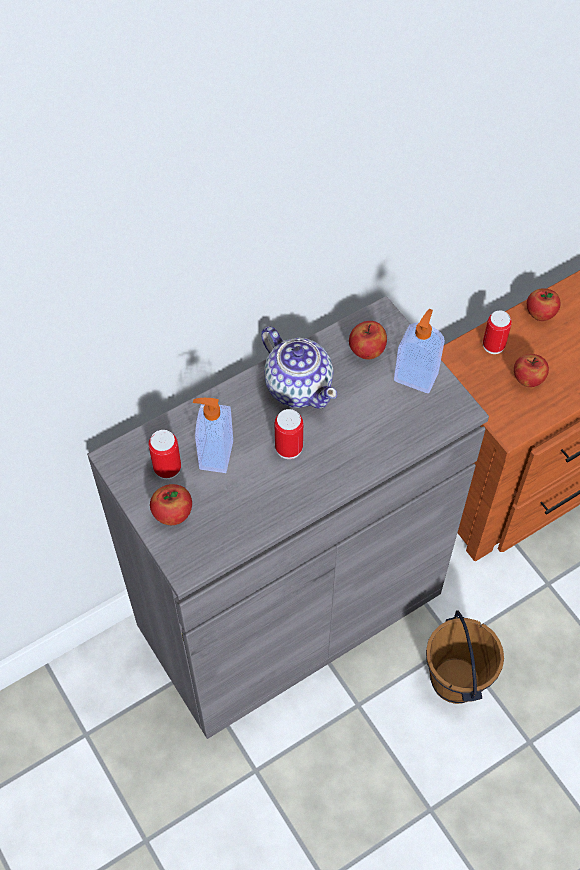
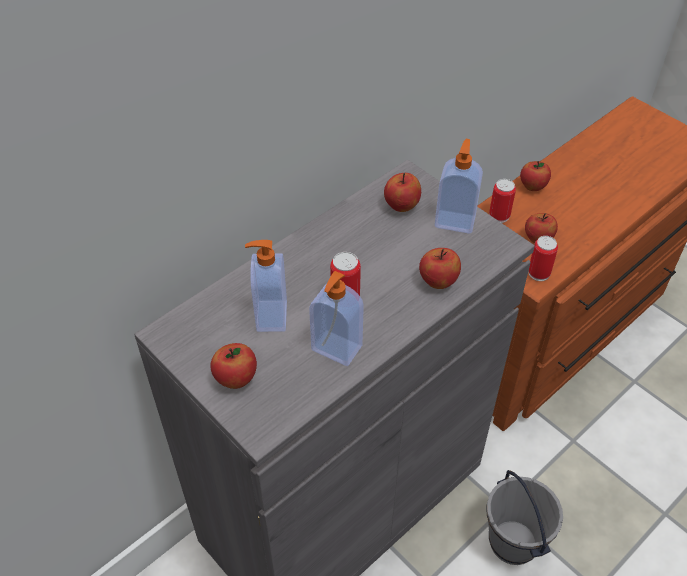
camera: 10 degrees left, 10 degrees down
(167, 468) = (222, 335): can -> can (539, 273)
(269, 499) = (336, 349): none -> soap dispenser
(298, 386) = (342, 243): teapot -> none
(382, 442) = (438, 281): none -> apple
(457, 680) = (514, 542): brown bucket -> grey bucket

